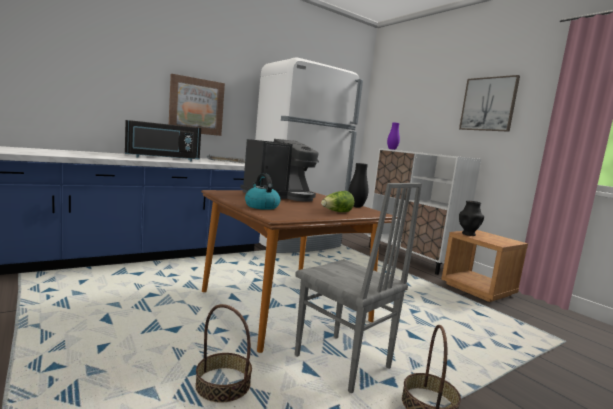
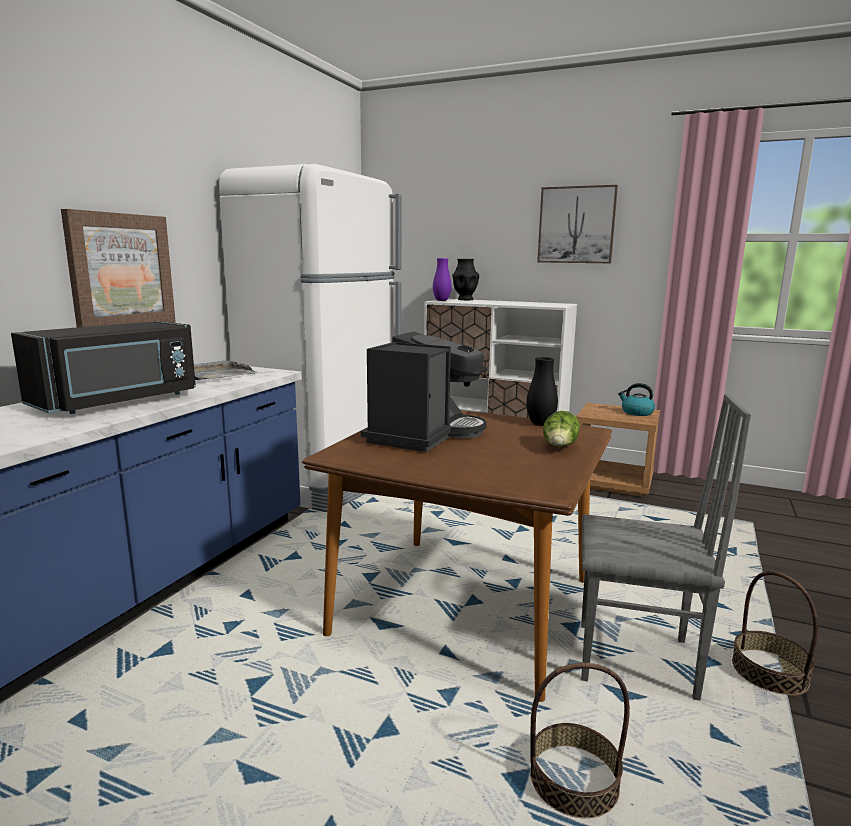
camera: 30 degrees left, 5 degrees up
(261, 206) = (474, 471): kettle -> kettle (636, 412)
(468, 234) = (596, 414): black vase -> black vase (465, 299)

